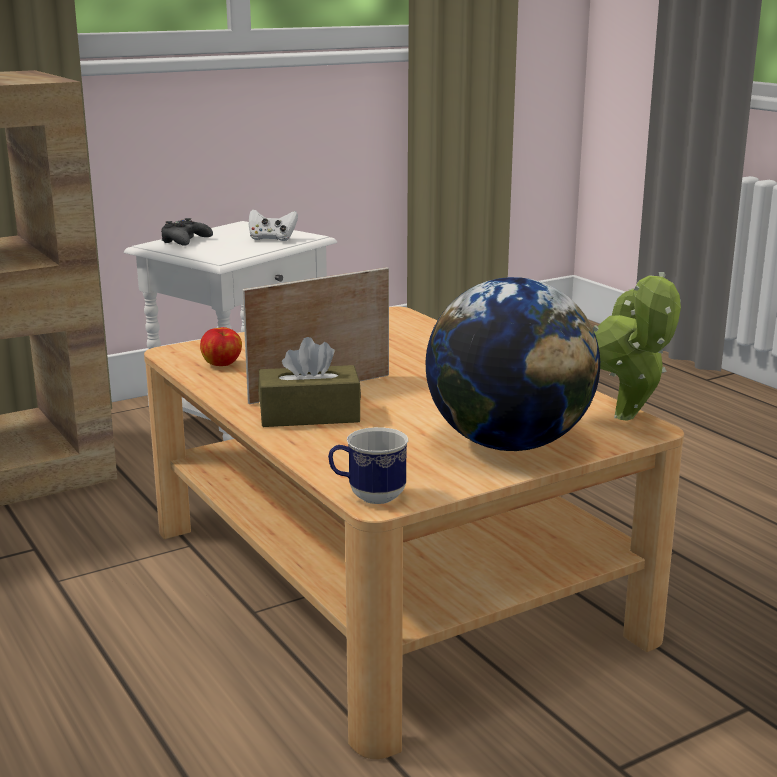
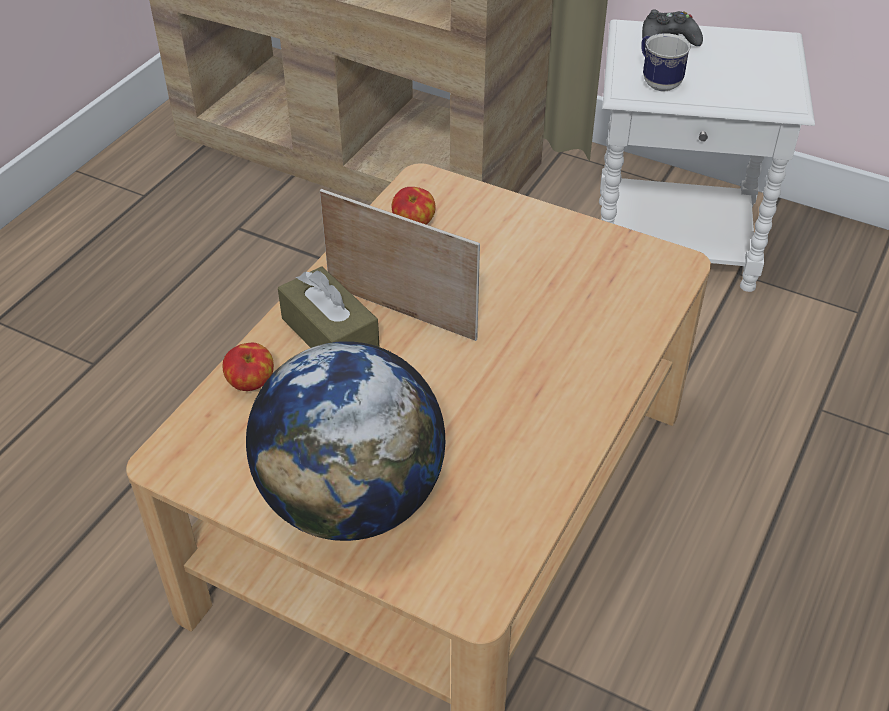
camera: 60 degrees right, 25 degrees up
(272, 239) = (743, 84): white game controller -> none
(328, 452) = (251, 384): none -> apple
(368, 497) = (171, 450): mug -> mug (657, 81)
(628, 419) = (489, 578): potted plant -> none

